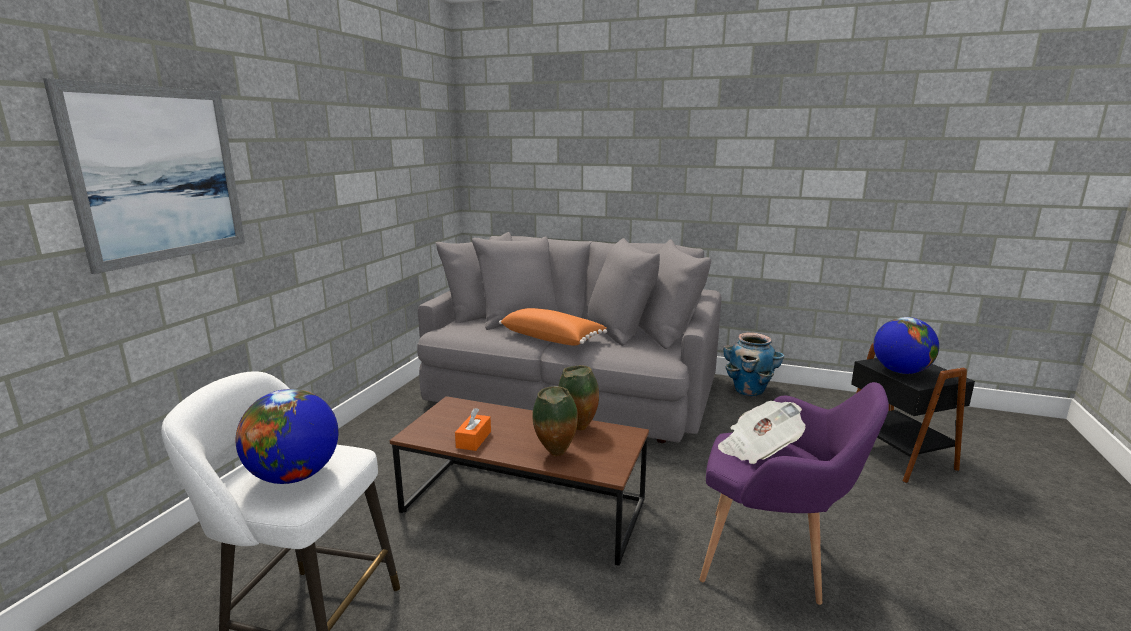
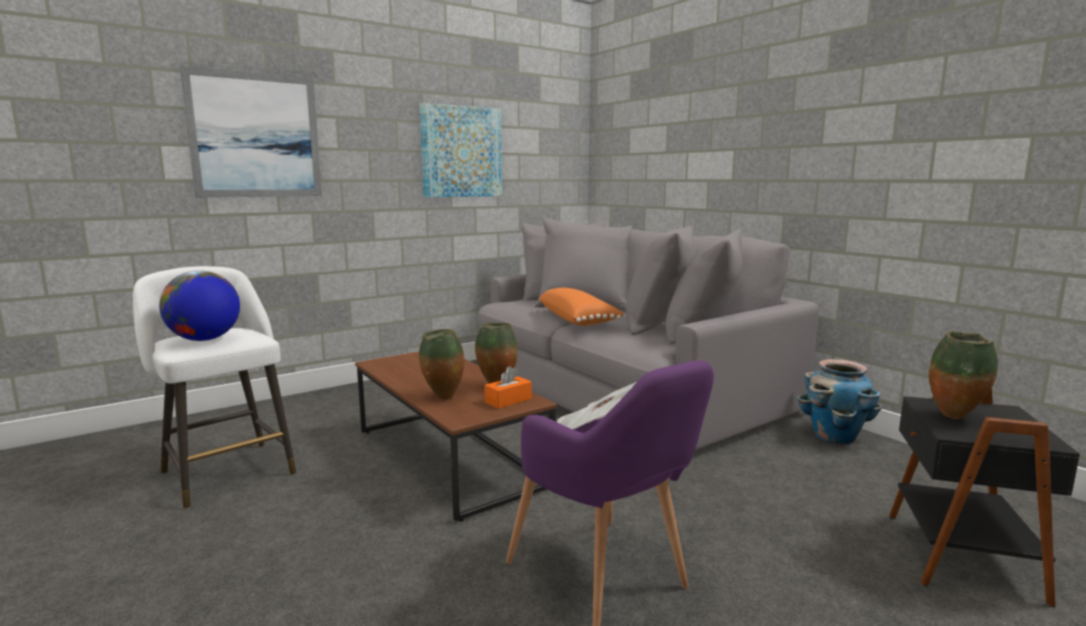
camera: 35 degrees right, 5 degrees down
(366, 170) = (461, 152): none -> picture
(473, 439) = (406, 374): orange tissue box -> orange tissue box (508, 400)
(900, 371) = (955, 418): globe -> vase

